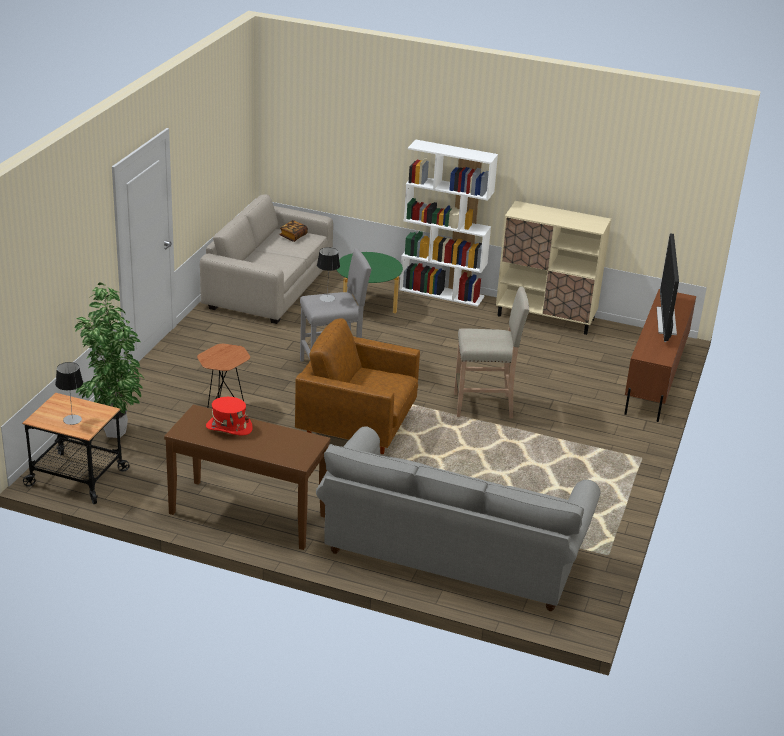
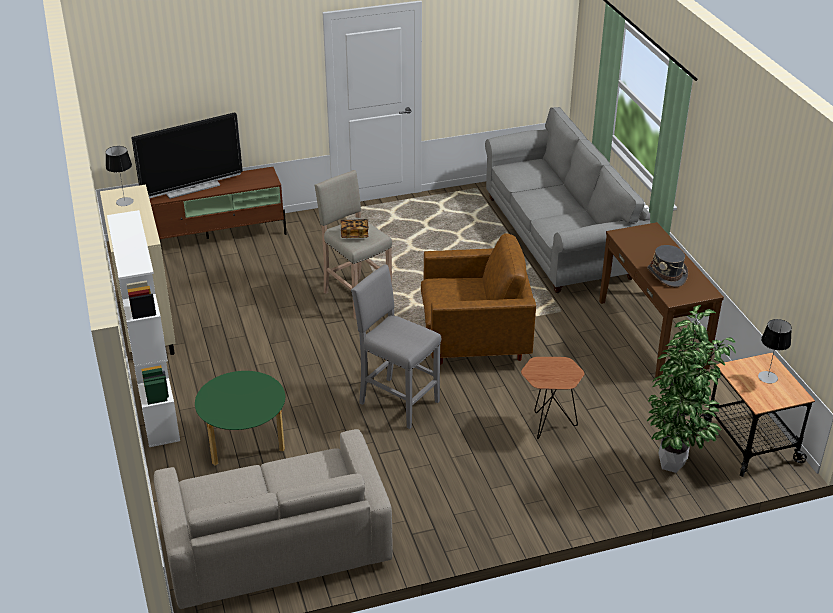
camera: 125 degrees left, 5 degrees up
(229, 427) = (667, 275): red hat -> grey hat
(293, 236) = (211, 503): book -> book (354, 234)
(327, 298) = (396, 339): table lamp -> table lamp (124, 201)
(357, 428) = (474, 340): brown armchair -> brown armchair turned 75 degrees counterclockwise

